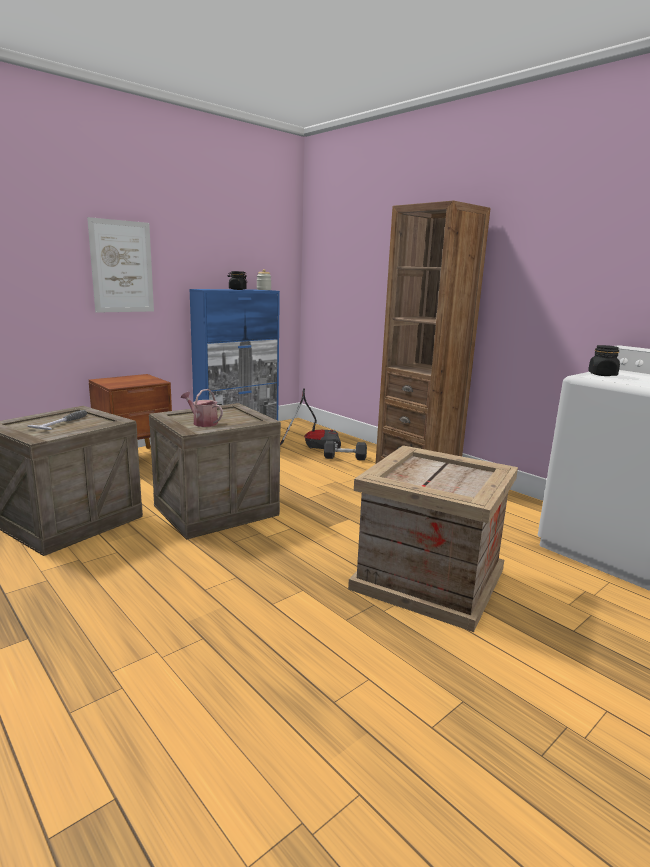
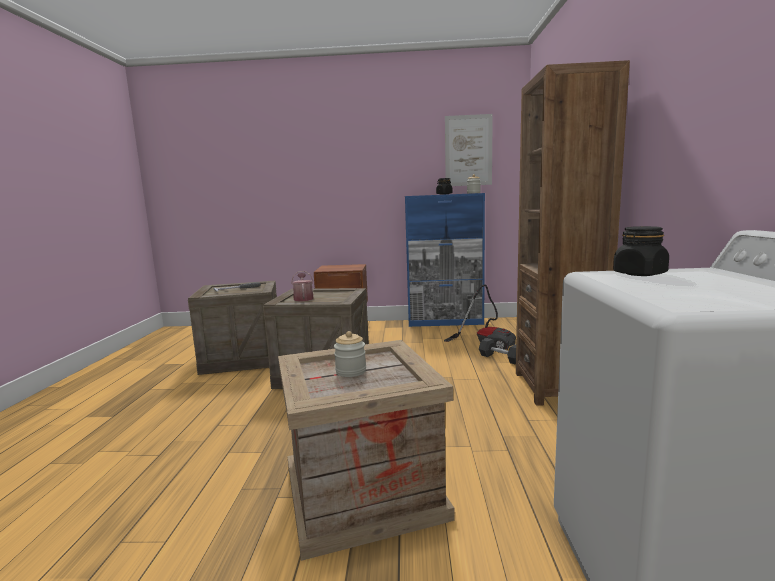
camera: 45 degrees right, 5 degrees down
(122, 267) = (350, 182): picture -> picture (468, 150)
(432, 476) = (351, 371): none -> jar

